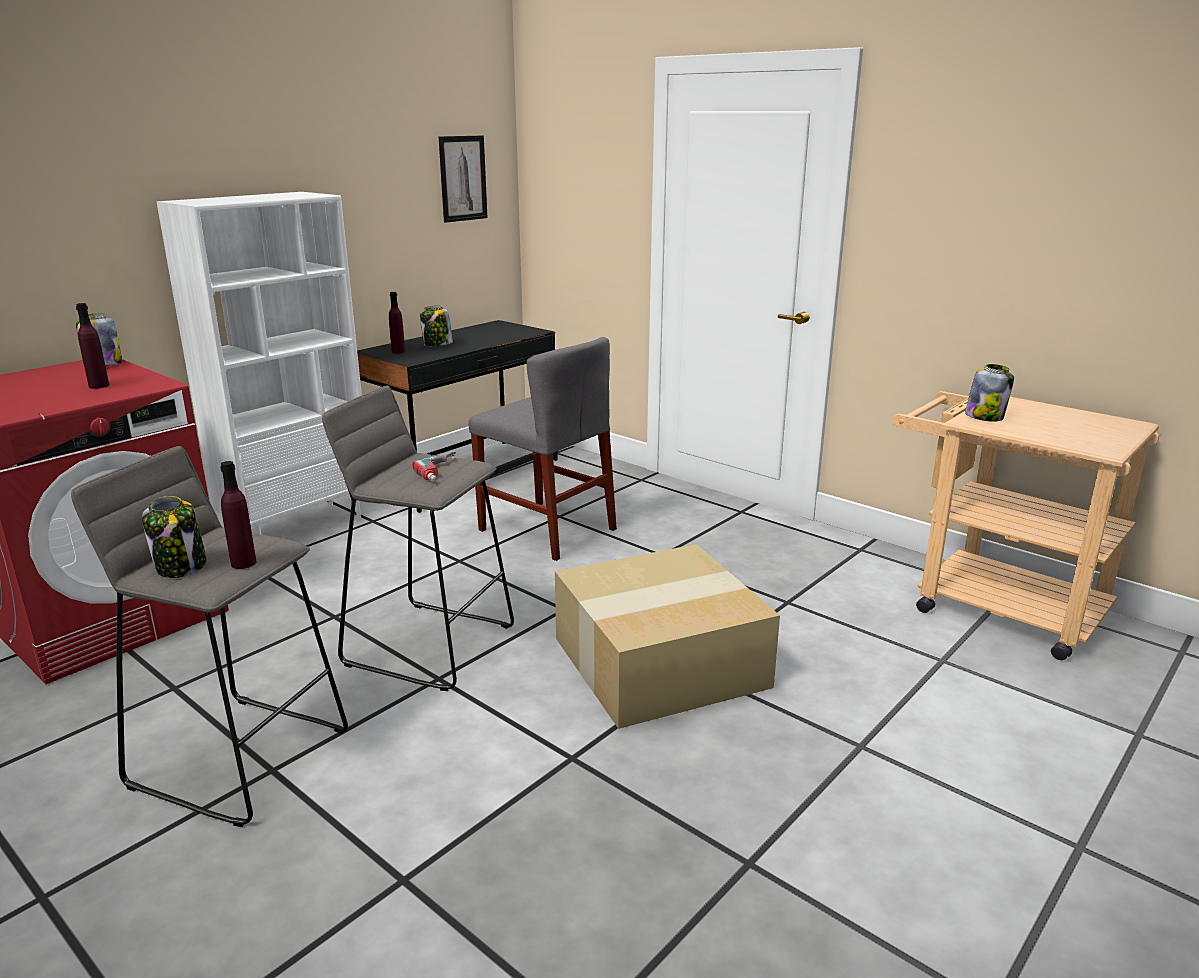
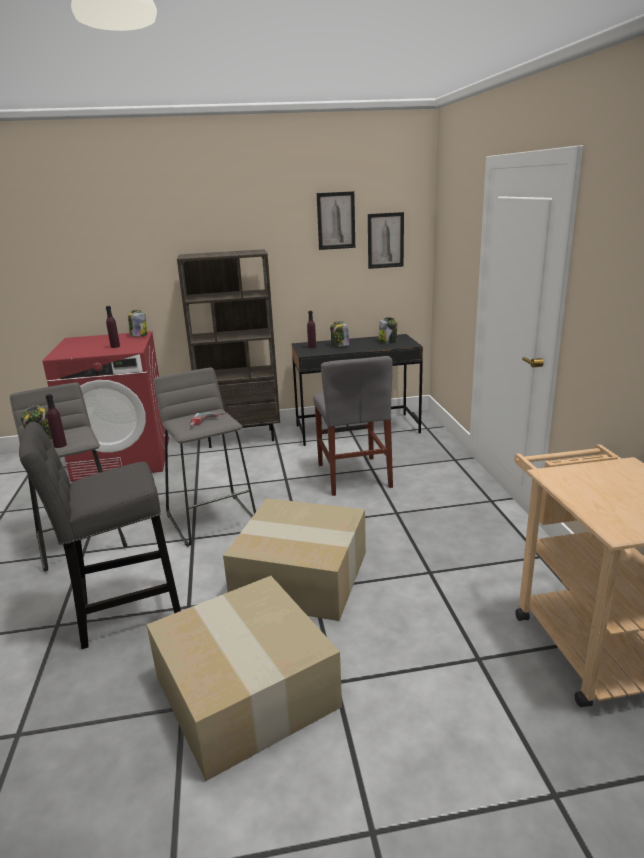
camera: 40 degrees right, 0 degrees up
(298, 527) = (242, 438): white bookcase -> brown bookcase
(398, 145) = (336, 220): none -> picture
(488, 811) = (123, 613): none -> grey stool
(785, 807) = (242, 690): none -> cardboard box
(985, 417) = (573, 474): jar -> jar (387, 341)

